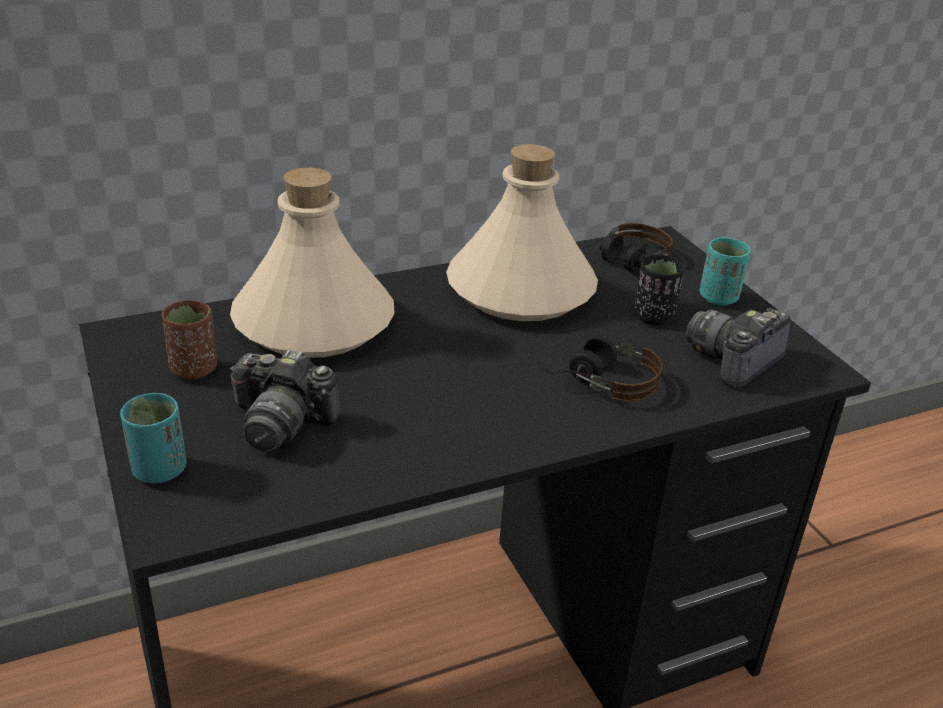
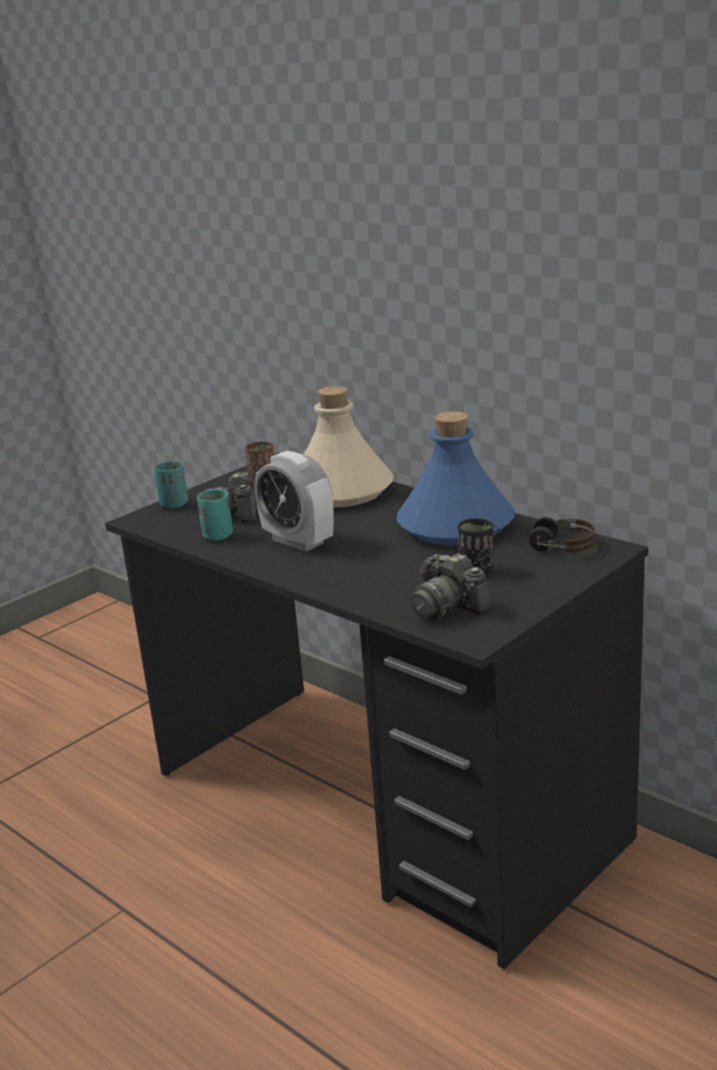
camera: 70 degrees right, 10 degrees down
(450, 400) = (298, 541): none -> alarm clock
(519, 290) = (455, 526): beige bottle -> blue bottle
(591, 377) = (368, 569): headphones -> none
(718, 298) = (541, 585): turquoise cup -> turquoise cup (218, 536)
(734, 361) = (447, 607): camera -> camera turned 150 degrees counterclockwise

